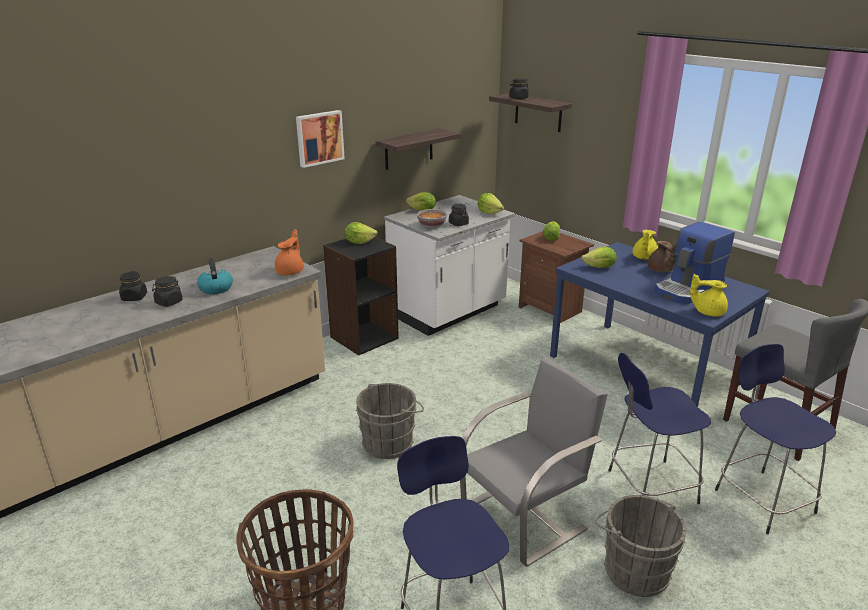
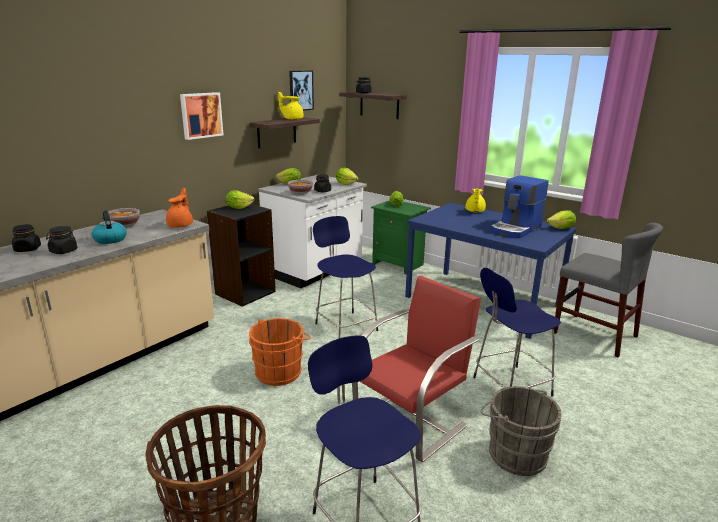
camera: 10 degrees left, 5 degrees down
(231, 268) = (124, 225): none -> bowl
(390, 442) = (281, 371): grey bucket -> orange bucket
(440, 97) = (300, 90): none -> picture
(525, 517) = (412, 421): grey chair -> red chair
(551, 309) = (398, 264): brown nightstand -> green nightstand
(599, 267) = (442, 218): lettuce -> lettuce (561, 228)
(660, 270) = (490, 218): brown teapot -> none
(707, 311) = (536, 242): yellow teapot -> yellow teapot (292, 119)
(761, 499) = (600, 387): blue stool -> blue stool (345, 326)

